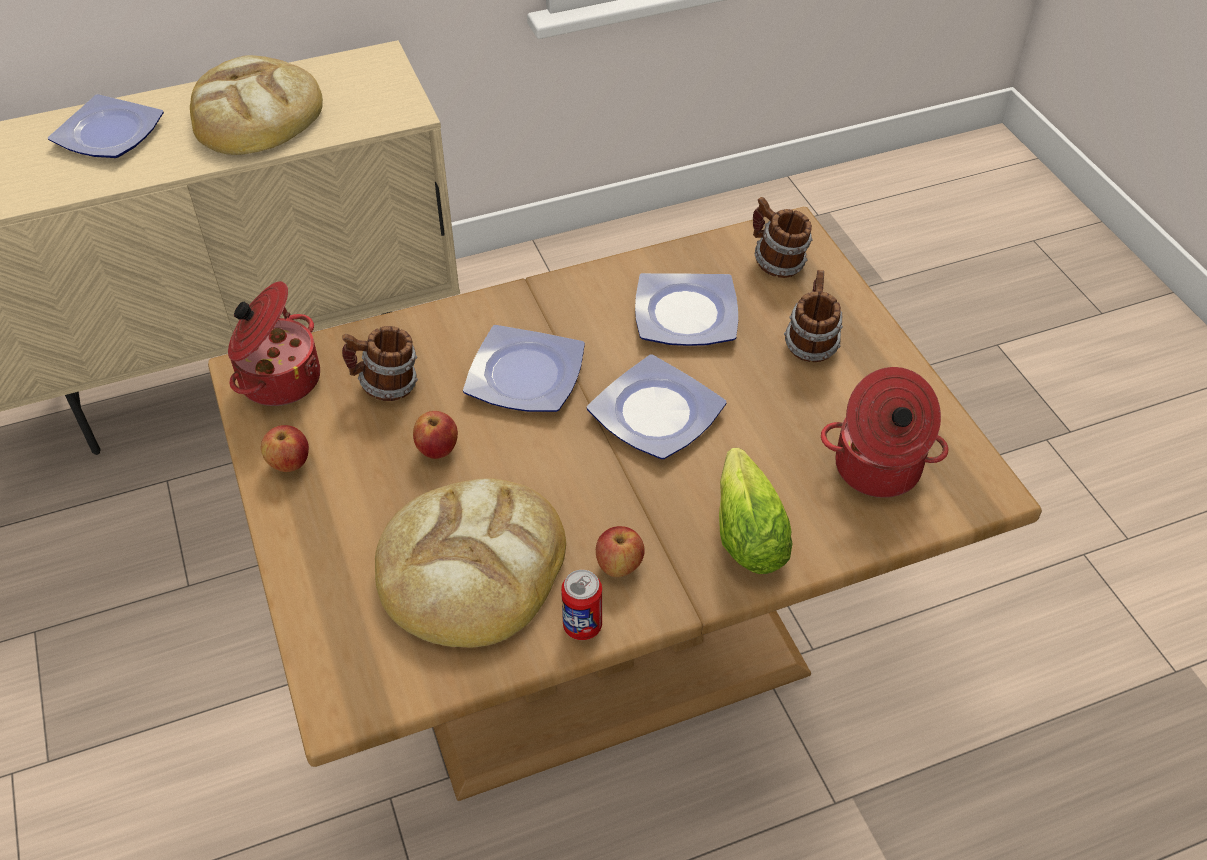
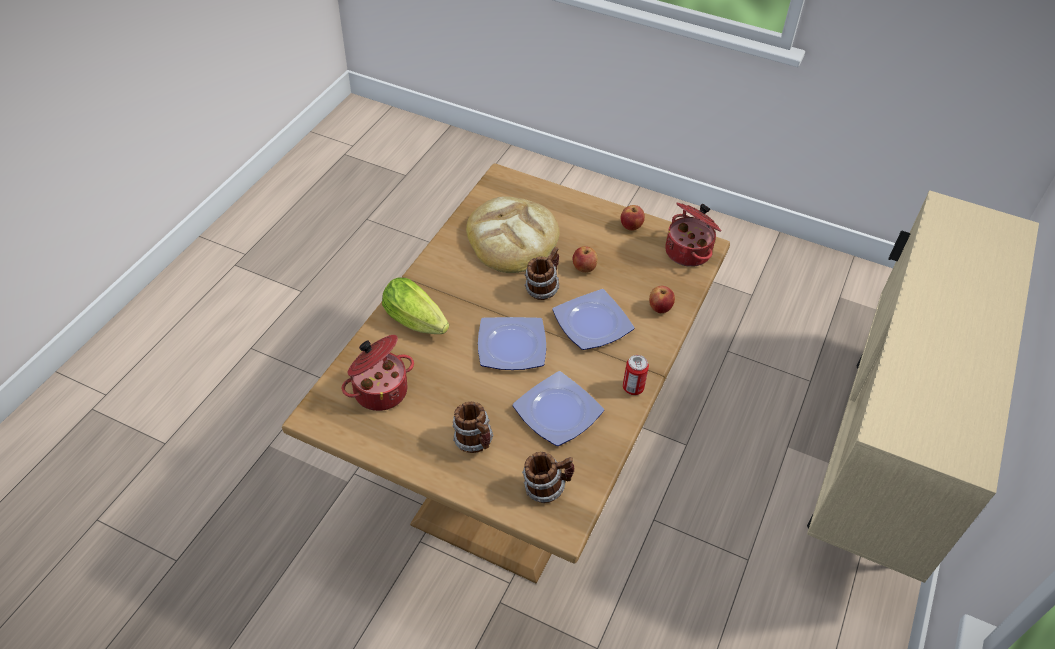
camera: 135 degrees right, 0 degrees up
(109, 135) = (975, 297): plate -> none
(256, 113) = (947, 365): bread -> none
(386, 386) = (642, 278): mug -> mug (542, 288)
(582, 626) = (447, 246): can -> can (633, 388)
(619, 565) = (456, 274): apple -> apple (660, 308)

